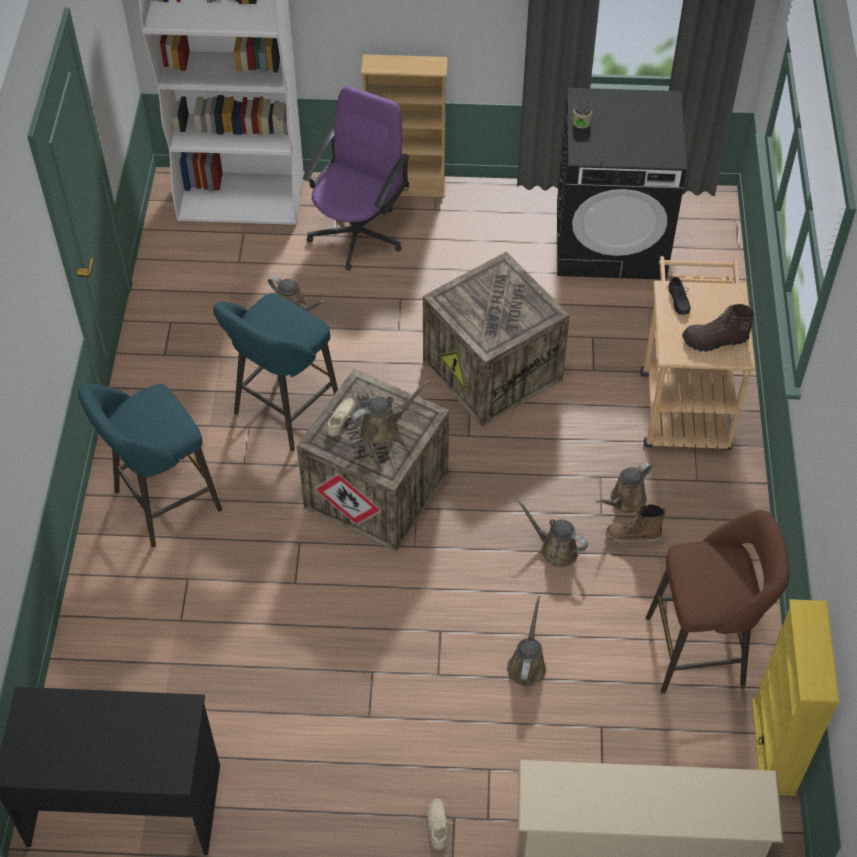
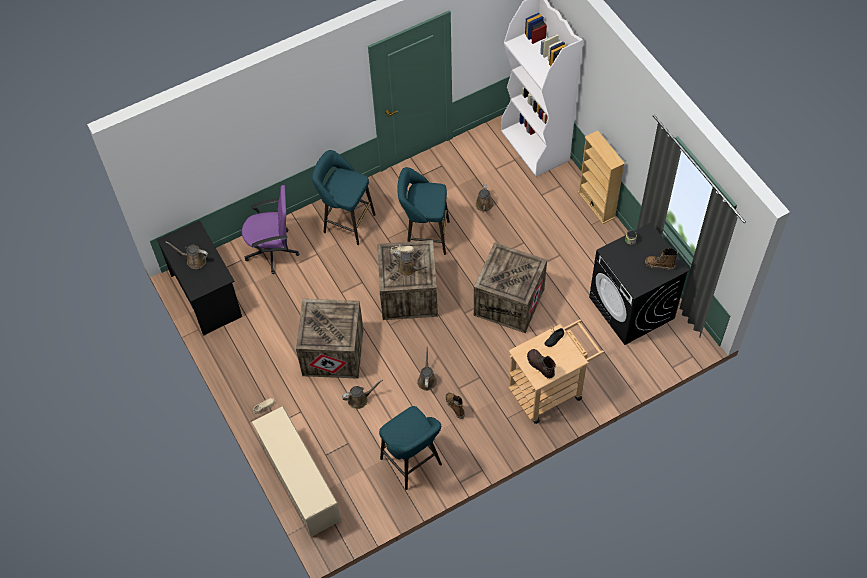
camera: 60 degrees right, 5 degrees up
(358, 234) = (550, 203): purple office chair -> purple office chair (273, 251)
(405, 659) = (332, 353): none -> crate
(625, 501) = (473, 394): brown watering can -> brown watering can (194, 260)
(649, 115) = (659, 265): none -> boot
(702, 650) = (413, 464): brown stool -> turquoise stool
(773, 747) = (382, 515): yellow bookcase -> none

